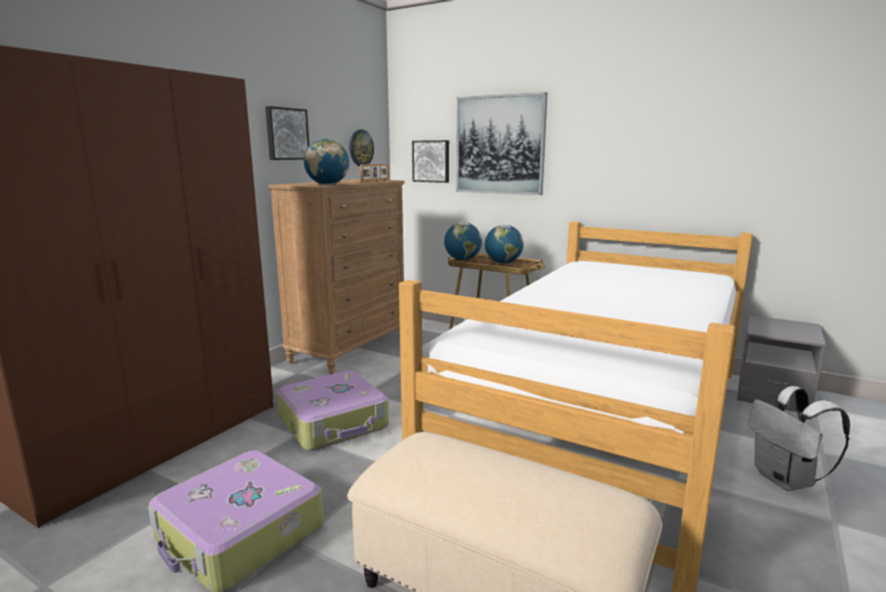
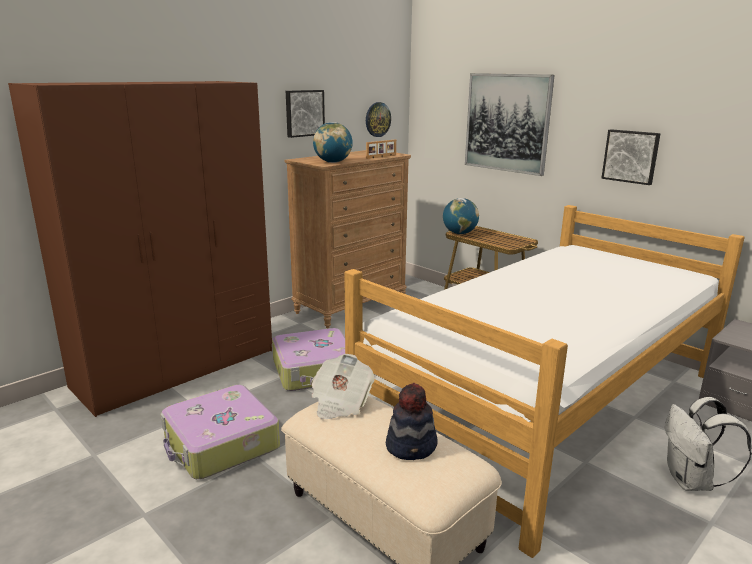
camera: 15 degrees right, 5 degrees up
(421, 448) = (340, 402): none -> newspaper
(431, 161) = (445, 133): picture -> picture (631, 156)
(503, 263) = (496, 240): globe -> none
(543, 489) = (412, 446): none -> hat

